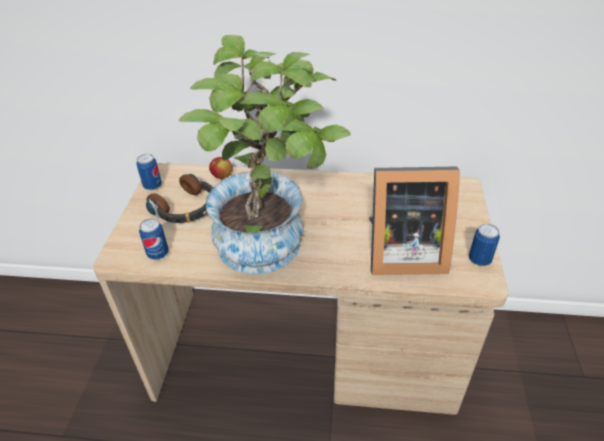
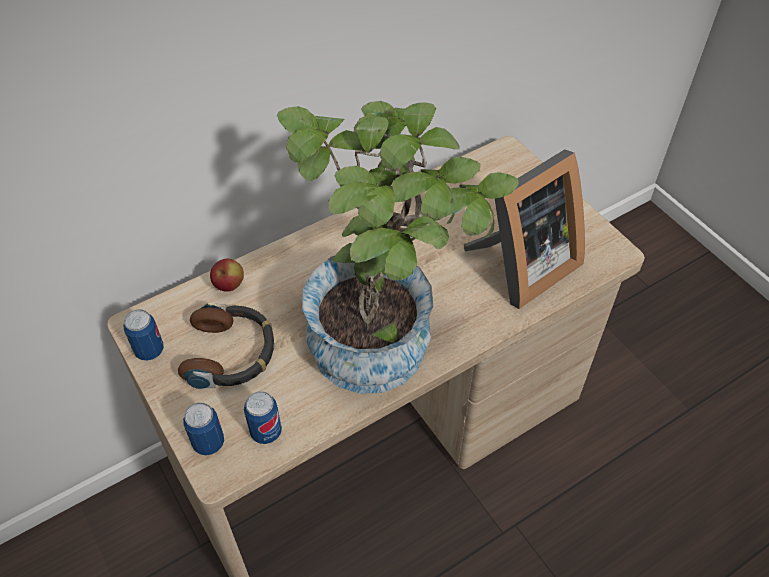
camera: 40 degrees left, 10 degrees up
(479, 260) = (592, 232): can -> can (208, 443)

